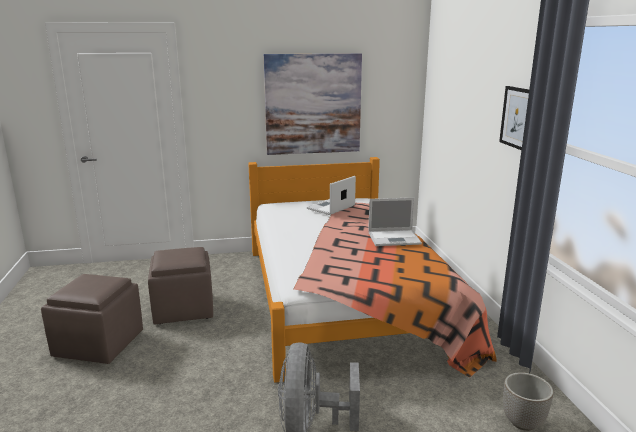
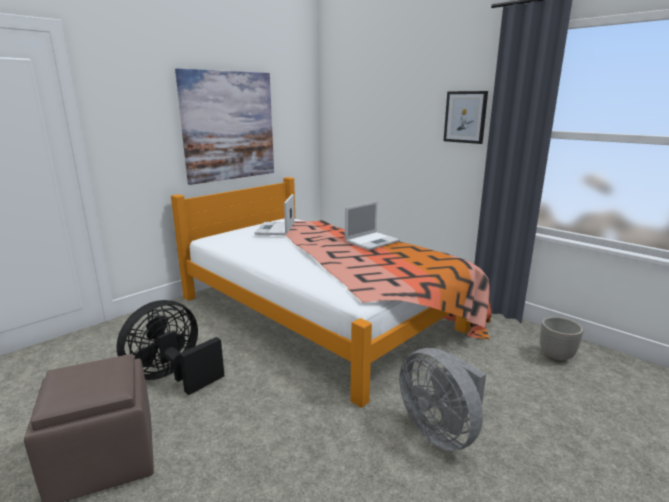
camera: 35 degrees left, 0 degrees up
(183, 309) = (173, 377): brown ottoman -> black fan

